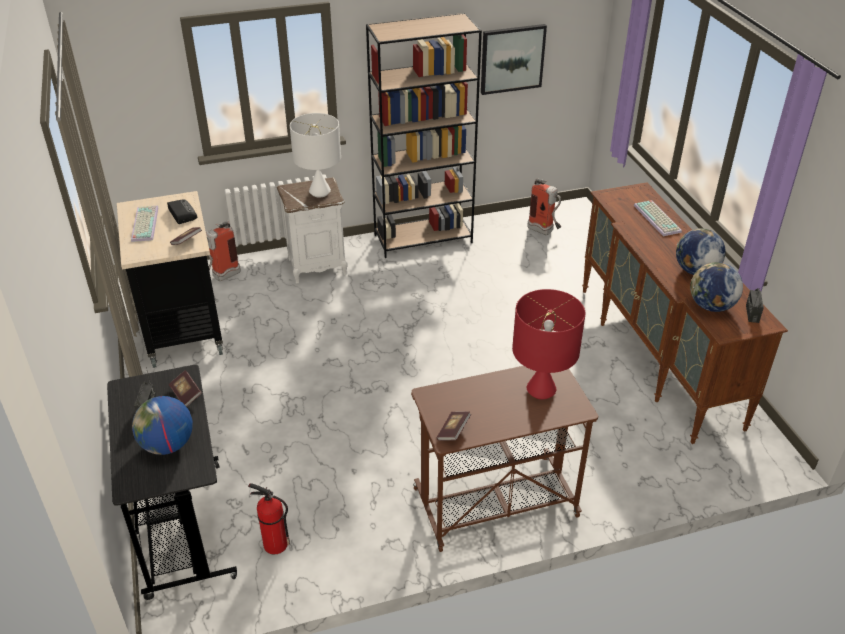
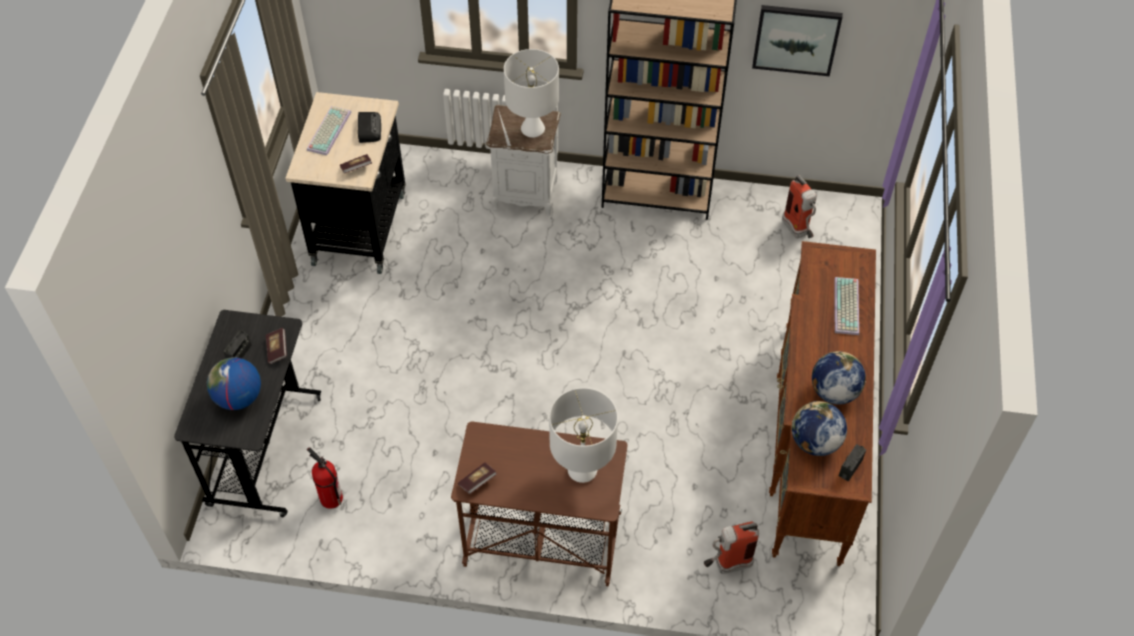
camera: 25 degrees right, 15 degrees up
(222, 277) = (425, 175): fire extinguisher -> fire extinguisher (726, 565)
(541, 391) = (582, 471): red table lamp -> white table lamp

